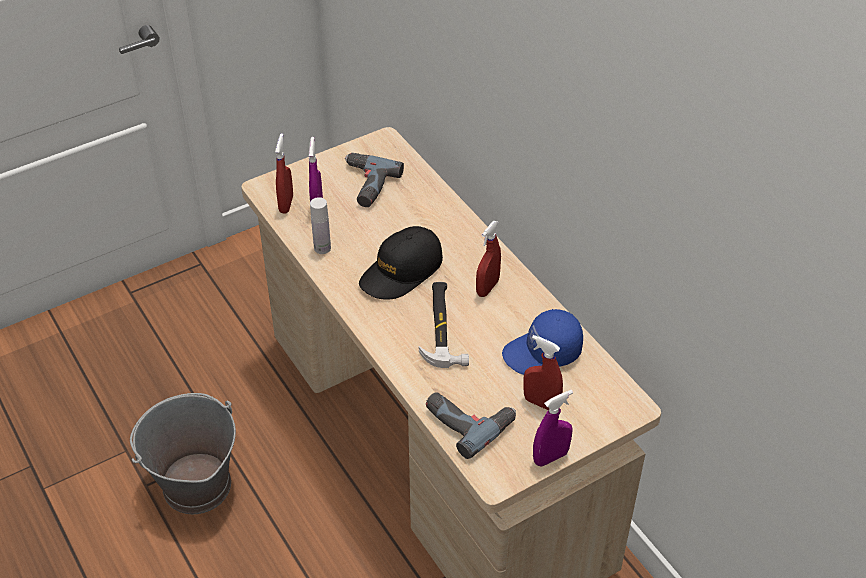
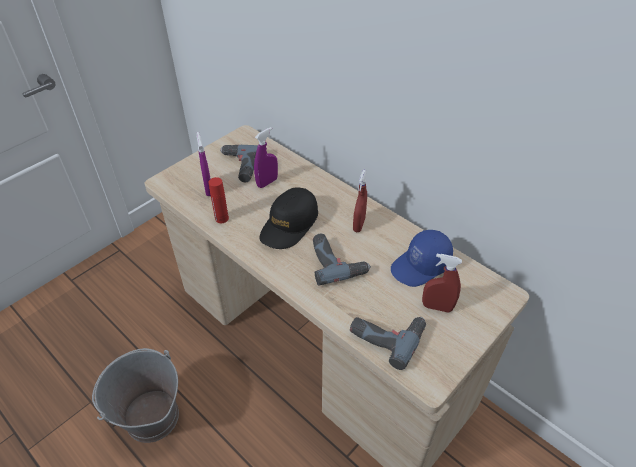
camera: 15 degrees left, 0 degrees up
(286, 204) = (183, 191): red spray bottle -> none
(322, 248) = (222, 218): white bottle -> red bottle
(442, 327) = (337, 261): hammer -> power drill
(550, 457) = (465, 352): purple spray bottle -> purple spray bottle (267, 182)

